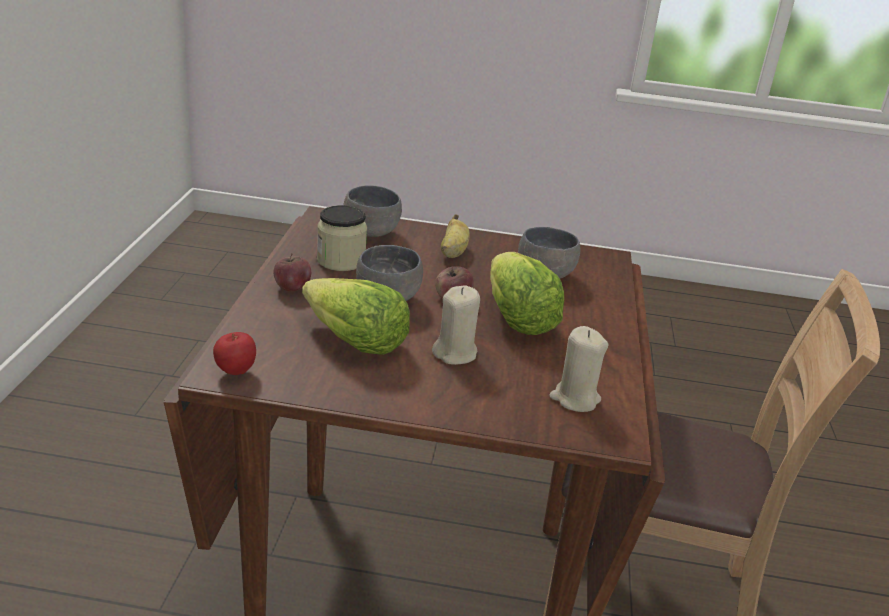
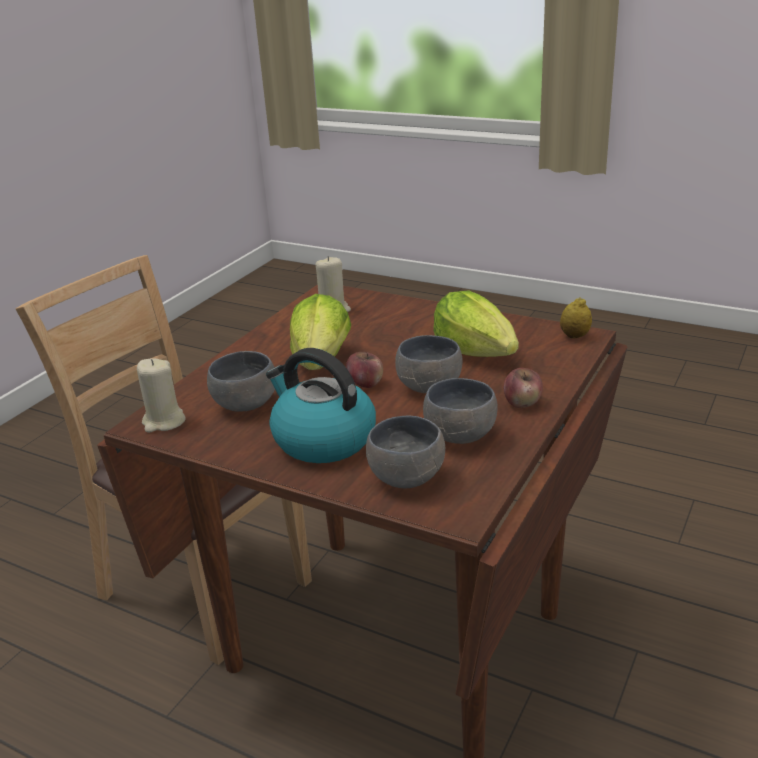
camera: 155 degrees left, 0 degrees up
(235, 372) = (575, 336): apple -> lemon
(341, 261) = (461, 434): jar -> grey bowl
(453, 252) = (322, 439): banana -> kettle
(455, 353) = (397, 339): beige candle -> beige candle (164, 422)

